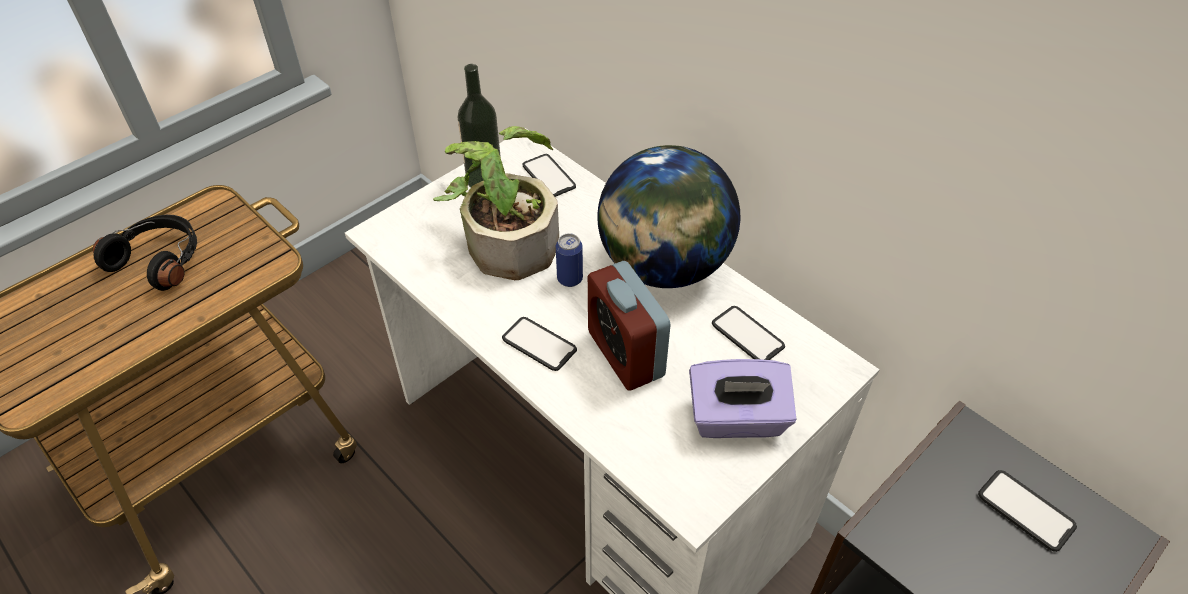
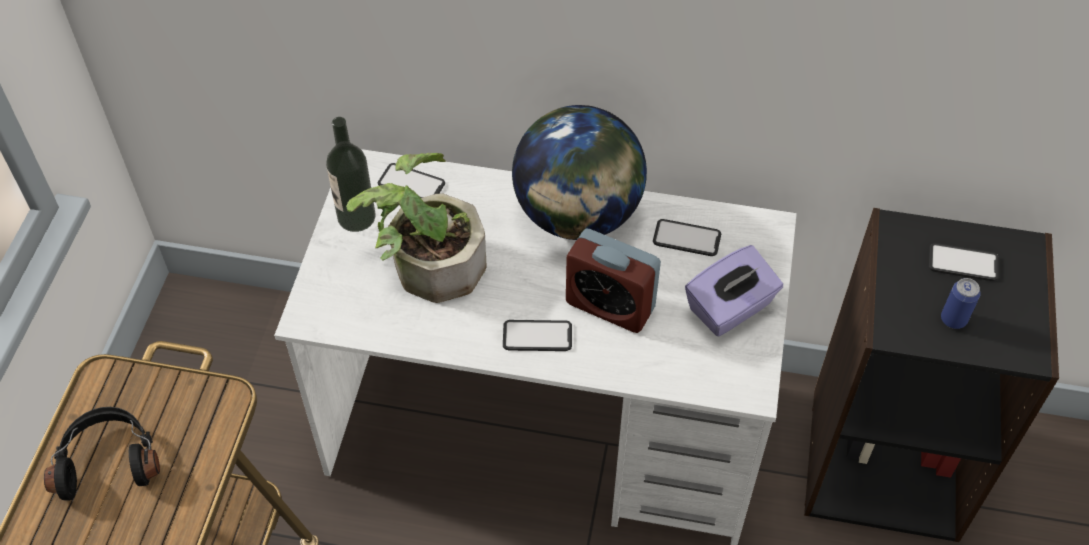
camera: 35 degrees left, 5 degrees up
(570, 279) = (512, 268): can -> can (953, 319)

